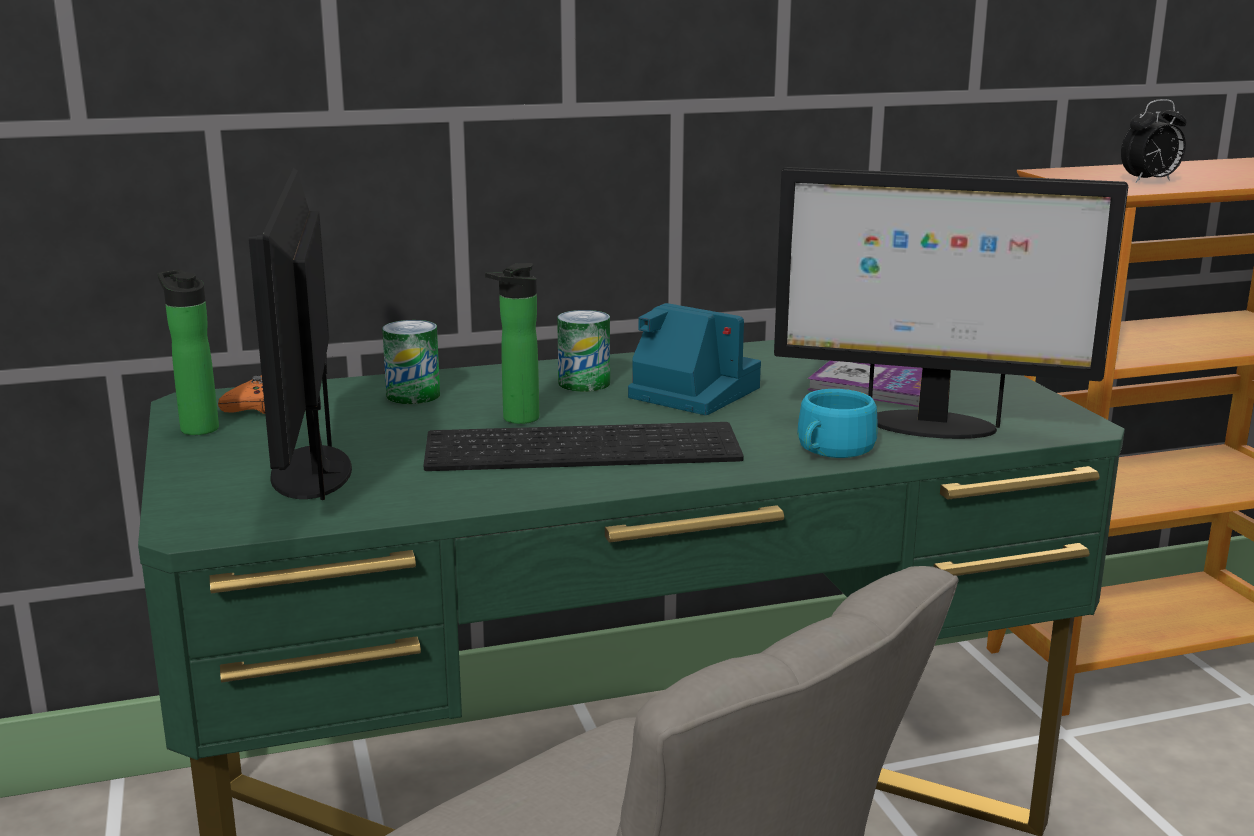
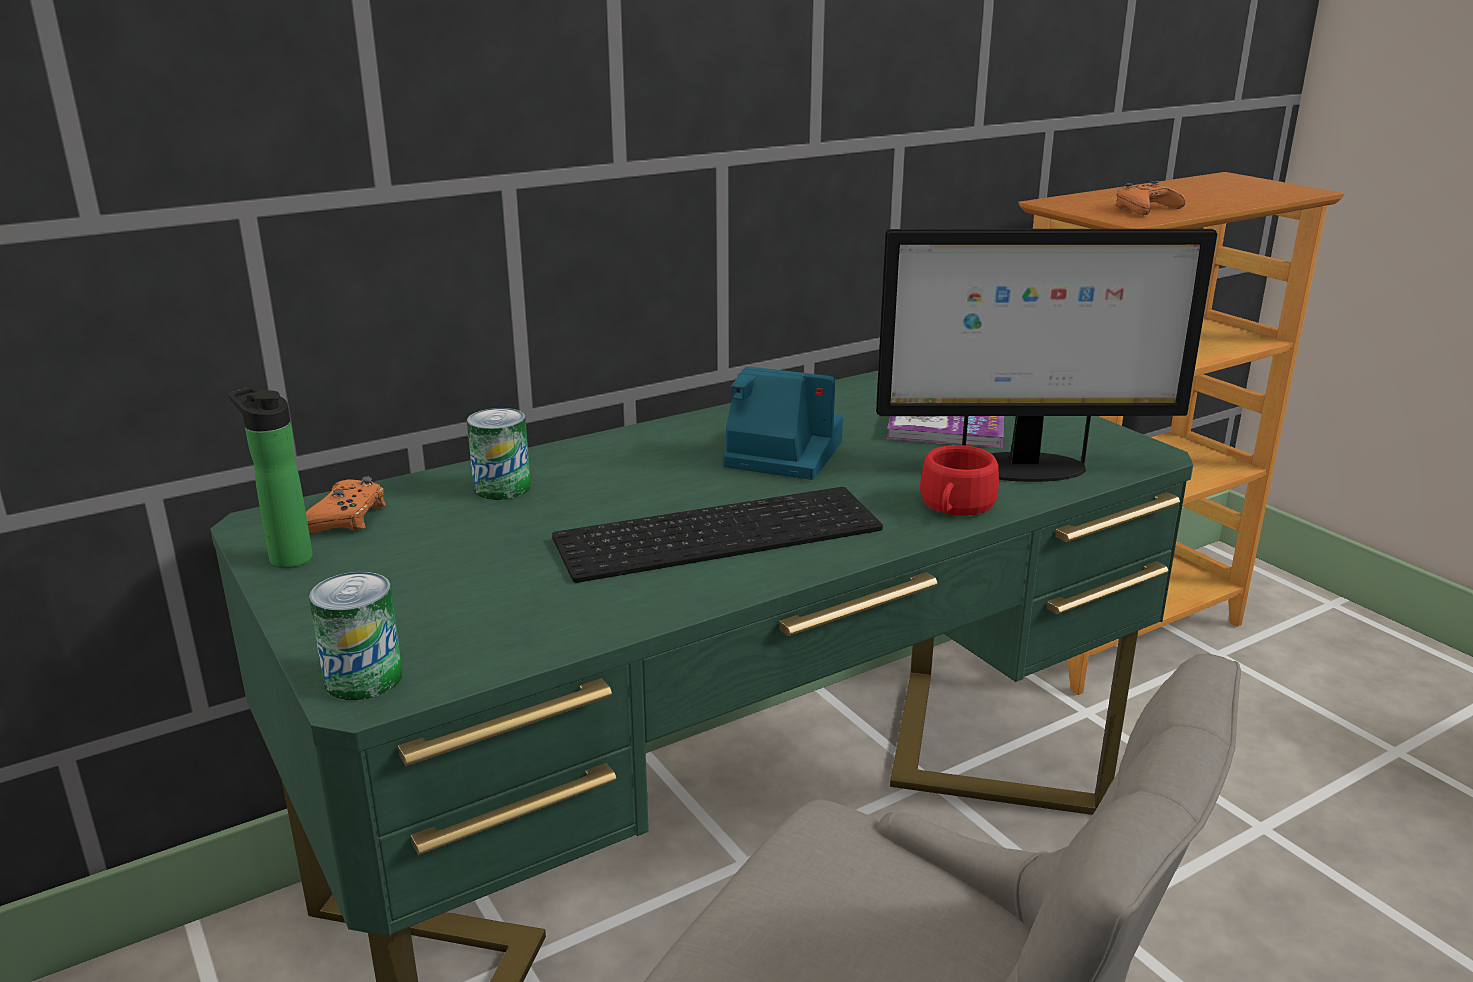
camera: 15 degrees left, 5 degrees up
(310, 471) = (451, 599): monitor -> none
(516, 419) = (629, 506): bottle -> none
(584, 383) = (669, 454): can -> can (363, 678)
(831, 450) = (955, 507): turquoise cup -> red cup
(1149, 181) = (1146, 209): alarm clock -> orange game controller

